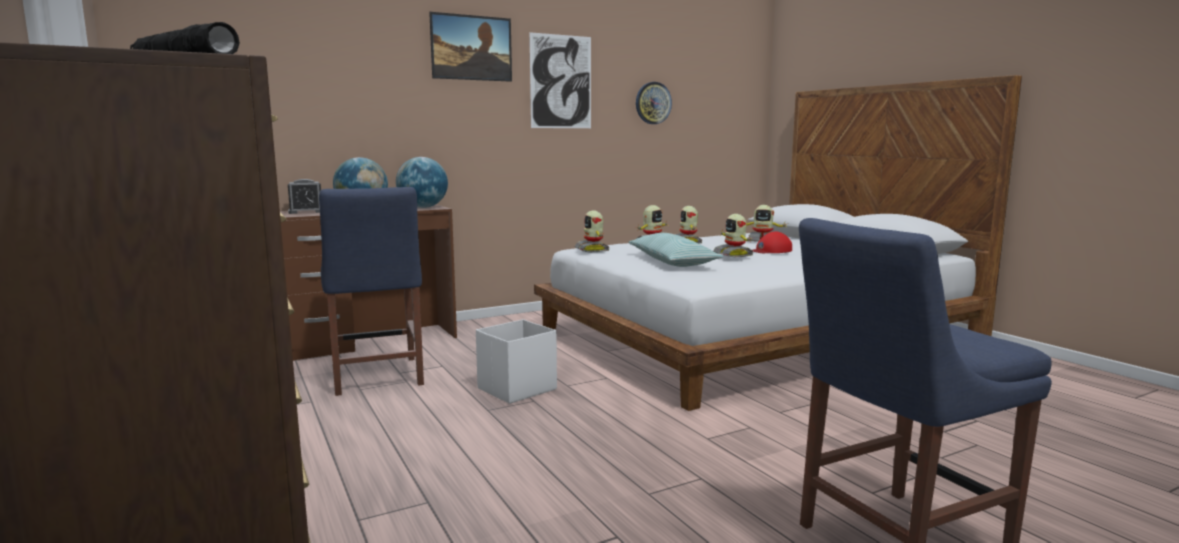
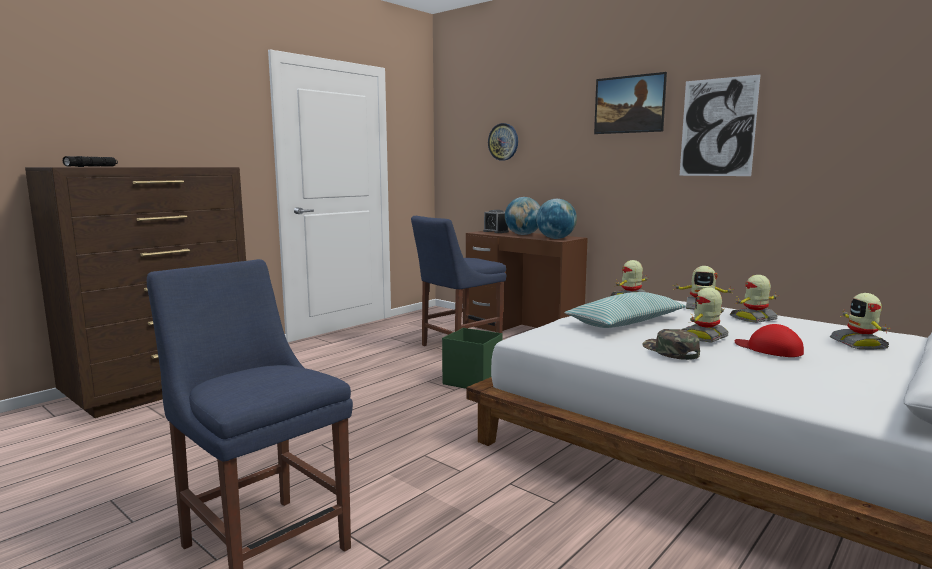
camera: 70 degrees right, 0 degrees up
(516, 389) = (472, 381): white storage box -> green storage box
(653, 103) = (851, 144): wall clock -> wall clock (503, 142)
(766, 264) = (670, 351): none -> green cap

